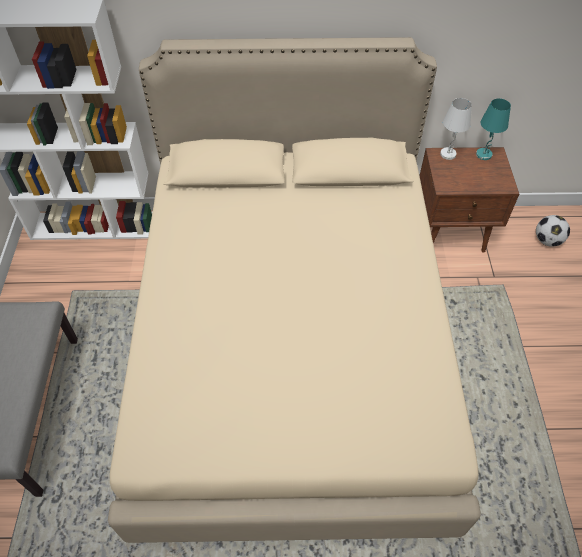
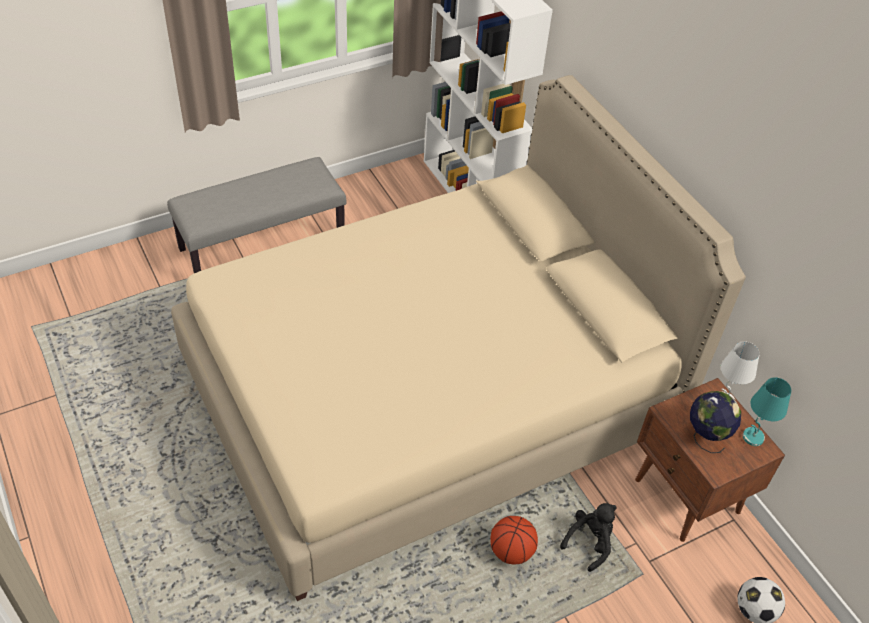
camera: 60 degrees right, 5 degrees down
(458, 355) = (511, 551): none -> basketball
(467, 303) = (589, 542): none -> black plush toy
(475, 178) = (705, 437): none -> globe

